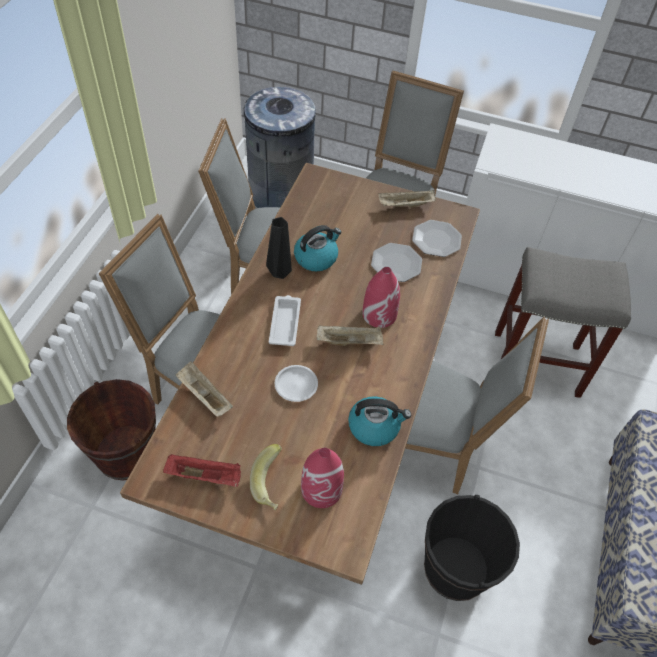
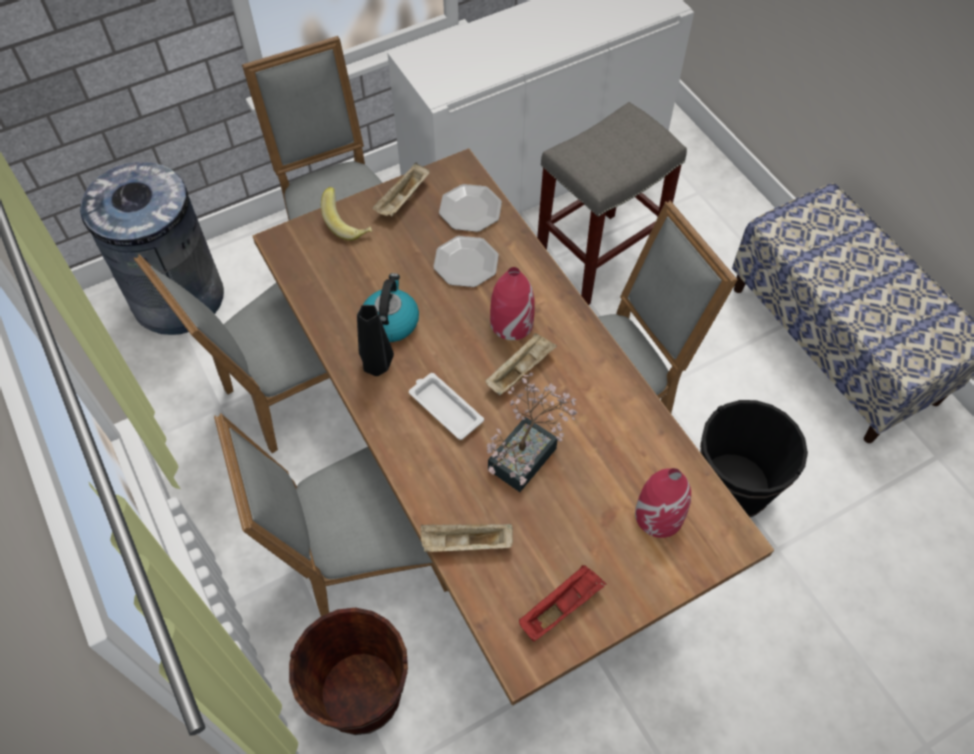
camera: 45 degrees left, 5 degrees up
(272, 484) = (619, 554): banana -> banana (348, 224)
(296, 385) = (528, 453): white plate -> potted plant
(374, 426) = (631, 422): kettle -> none

